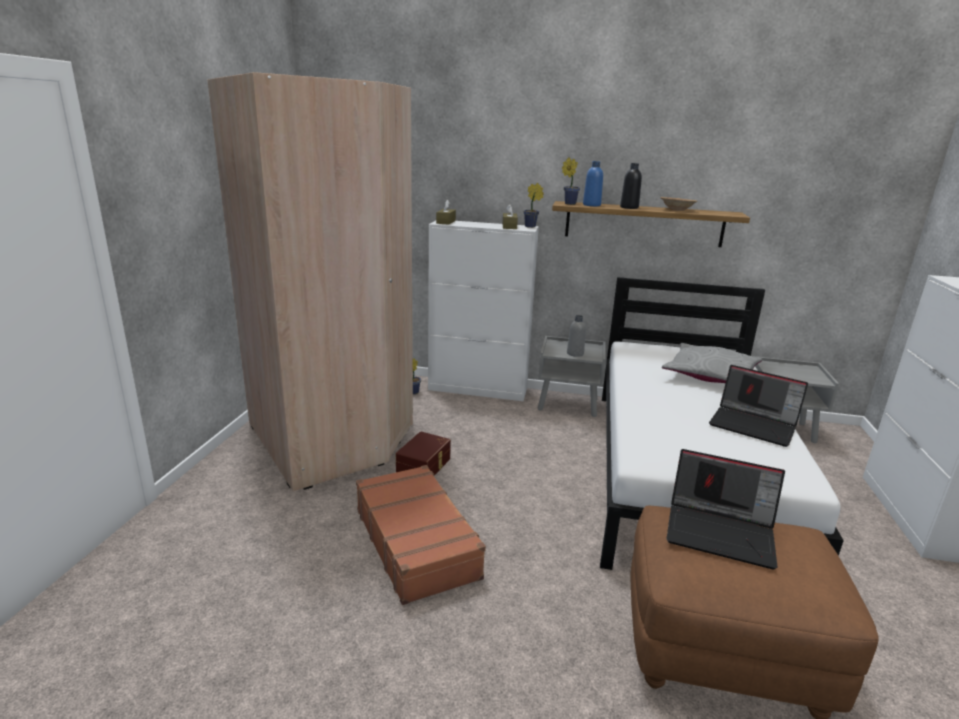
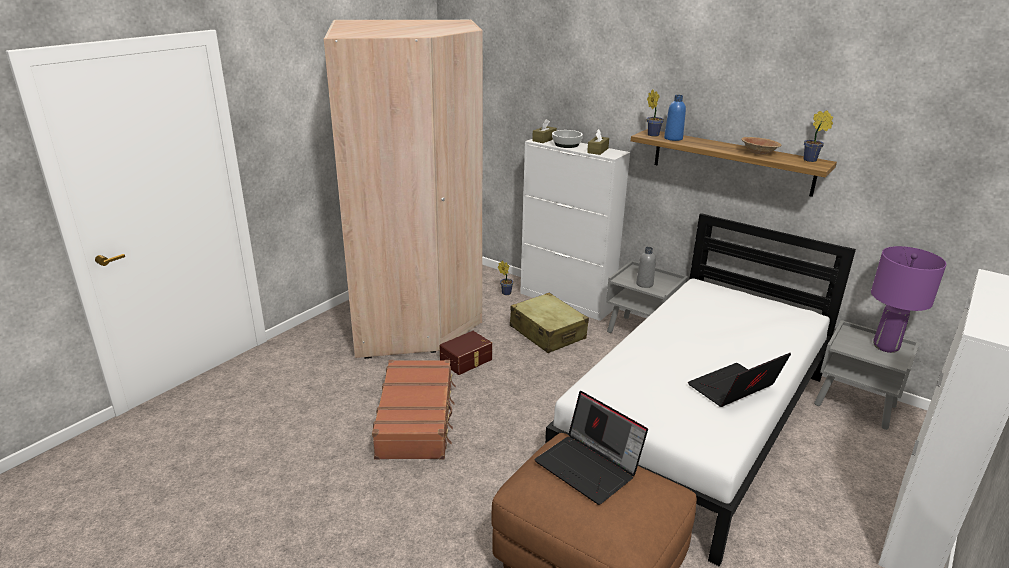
camera: 25 degrees right, 5 degrees up
(473, 224) = (566, 145): none -> bowl
(484, 421) = (547, 333): none -> beige suitcase
(531, 226) = (620, 152): potted plant -> potted plant (811, 160)
(629, 207) = (708, 145): black bottle -> none
(710, 375) = (751, 331): grey pillow -> none
(754, 425) = (733, 389): laptop -> laptop turned 90 degrees clockwise
(801, 370) = (886, 346): none -> purple table lamp

